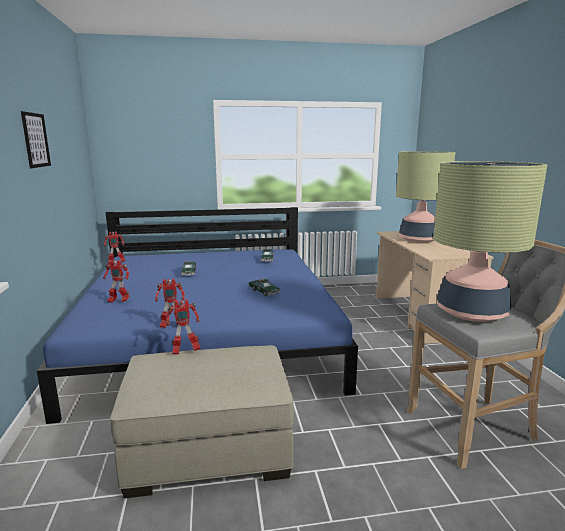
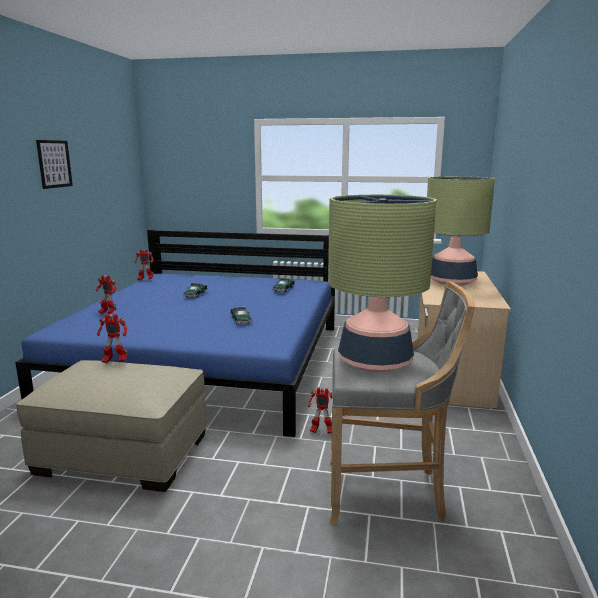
camera: 20 degrees right, 0 degrees up
(172, 326) = (125, 339): toy robot -> toy robot (321, 431)

